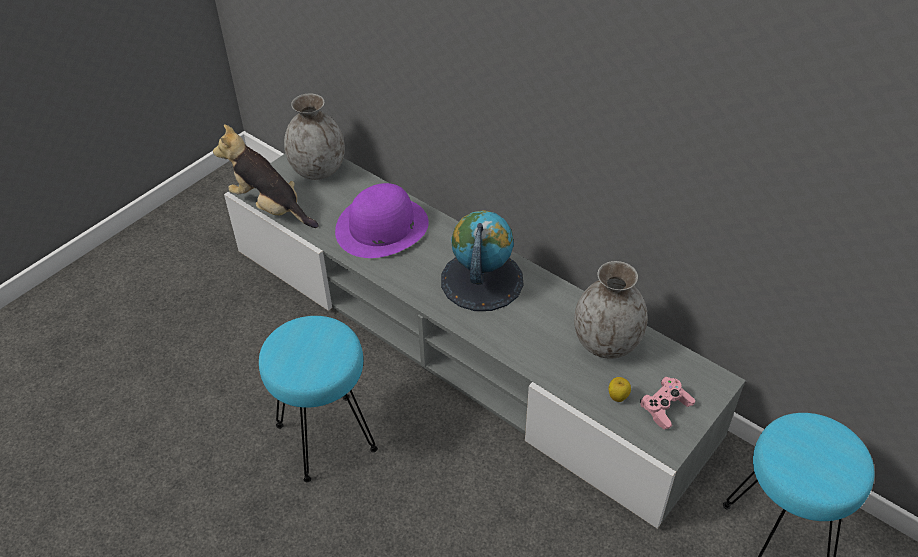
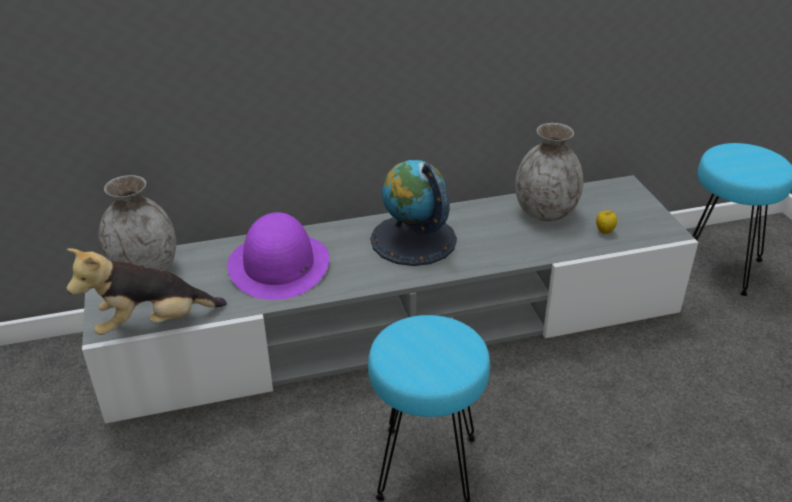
camera: 55 degrees left, 10 degrees down
(665, 408) = (632, 216): pink game controller -> none

